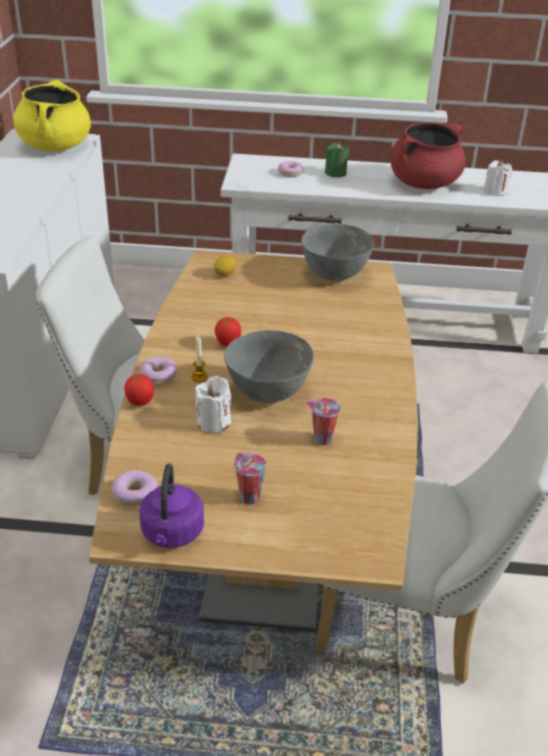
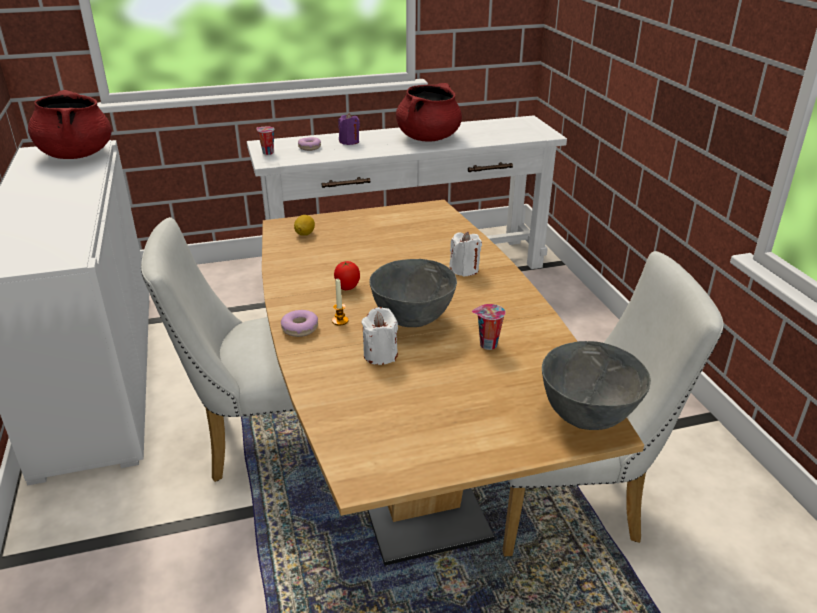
camera: 20 degrees left, 5 degrees down
(55, 146) = (76, 155): yellow cooking pot -> red cooking pot
(135, 493) = (348, 436): donut -> none
(140, 403) = (297, 355): tomato -> none
(172, 534) = (410, 462): purple kettle -> none
(248, 496) = (457, 409): cup -> cup (267, 153)
(334, 275) = (402, 216): grey bowl -> grey bowl (586, 417)
(335, 173) = (349, 142): green candle -> purple candle
(495, 191) = (488, 135): white candle -> white candle (464, 269)

